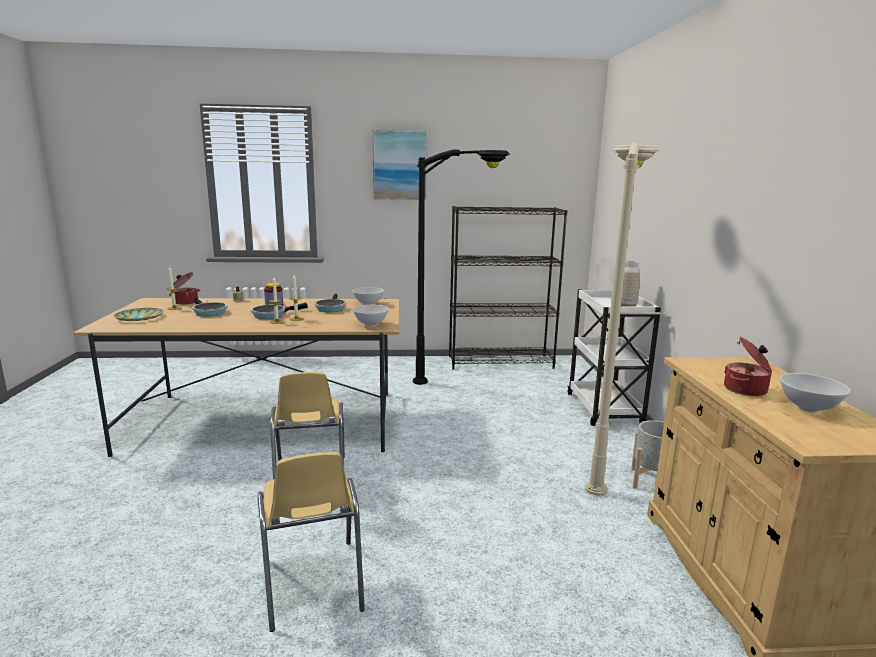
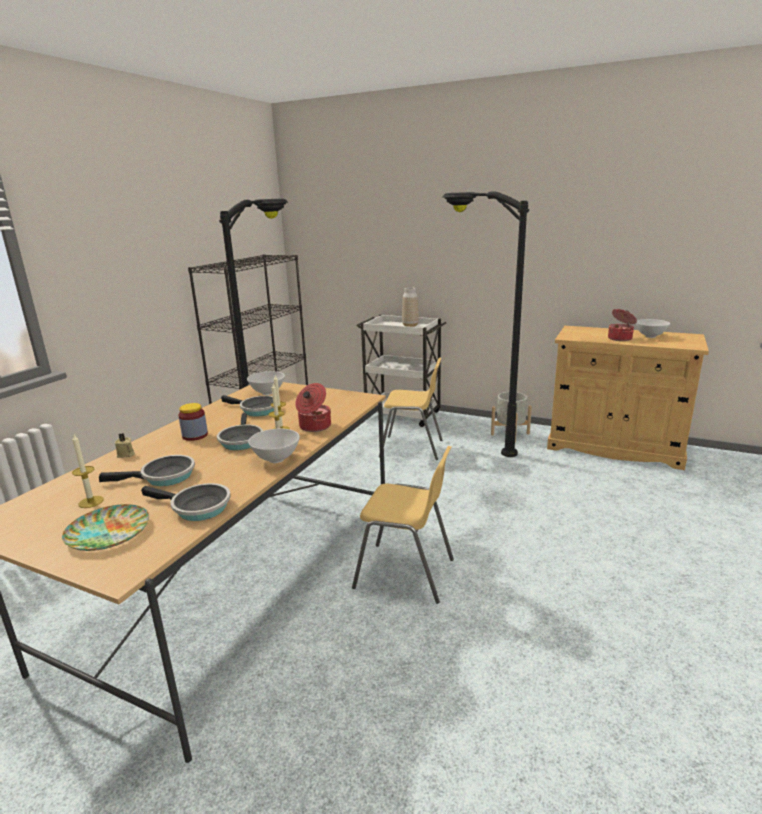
camera: 60 degrees left, 5 degrees up
(168, 325) = (197, 508): none -> frying pan
(185, 302) = (62, 492): cooking pot -> cooking pot (314, 426)
(312, 584) = (577, 600): yellow chair -> yellow chair (412, 448)
(371, 325) = (351, 402): white bowl -> white bowl (276, 459)
(399, 165) = (126, 222): picture -> none
(601, 457) = (469, 438): beige floor lamp -> black floor lamp

